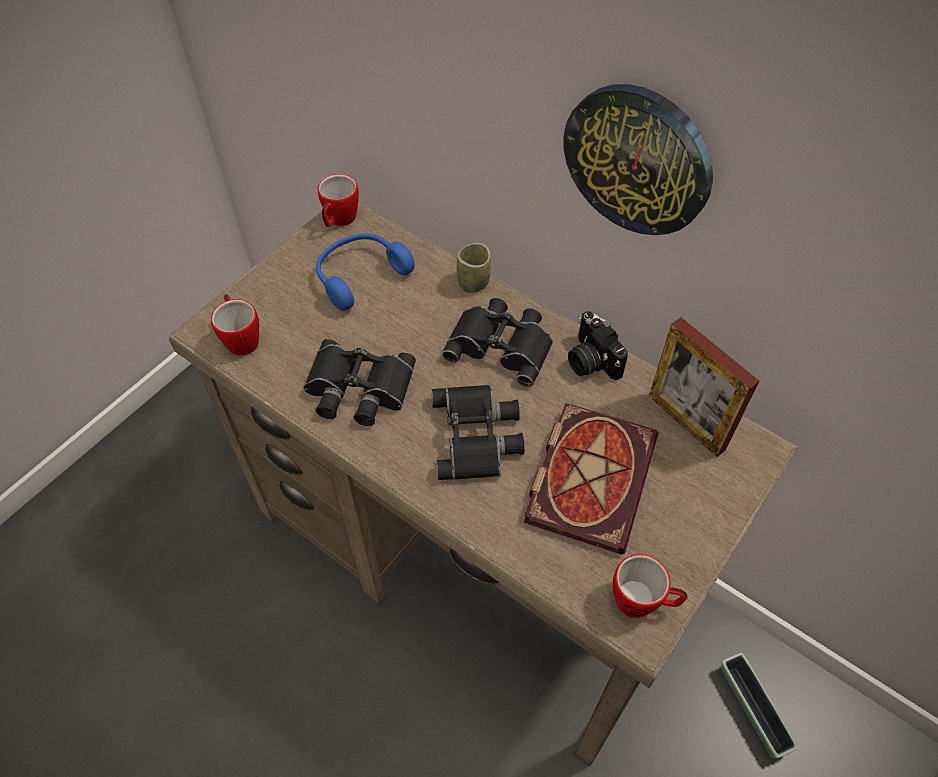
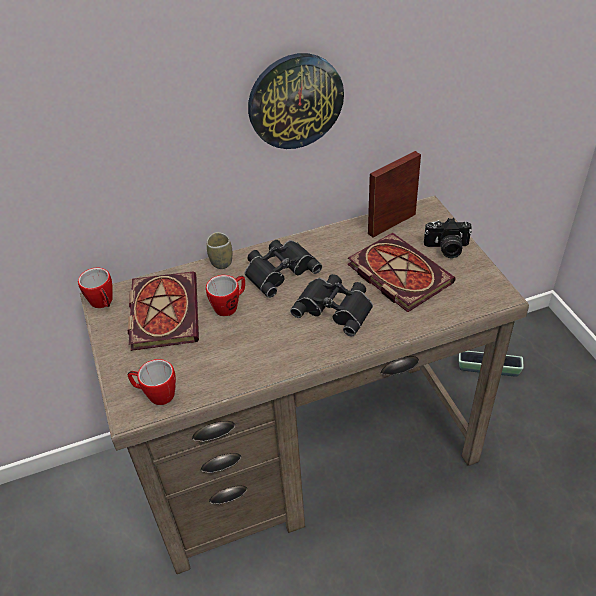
camera: 55 degrees left, 10 degrees down
(357, 389) = (255, 348): black binoculars -> none
(360, 275) = (162, 311): blue headphones -> book
(590, 361) = (322, 240): camera -> camera (446, 248)
(642, 602) = (485, 288): mug -> mug (230, 305)
(686, 422) = (391, 224): picture frame -> picture frame turned 150 degrees clockwise

